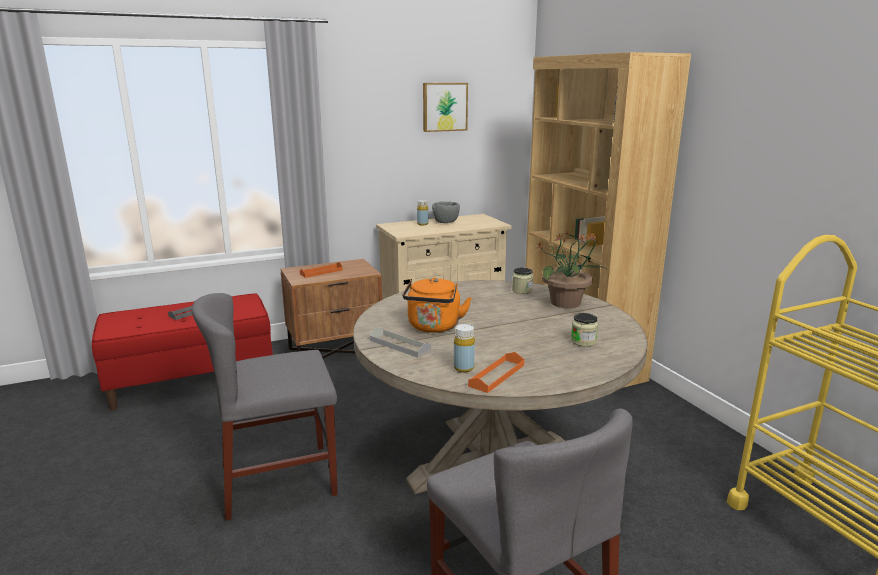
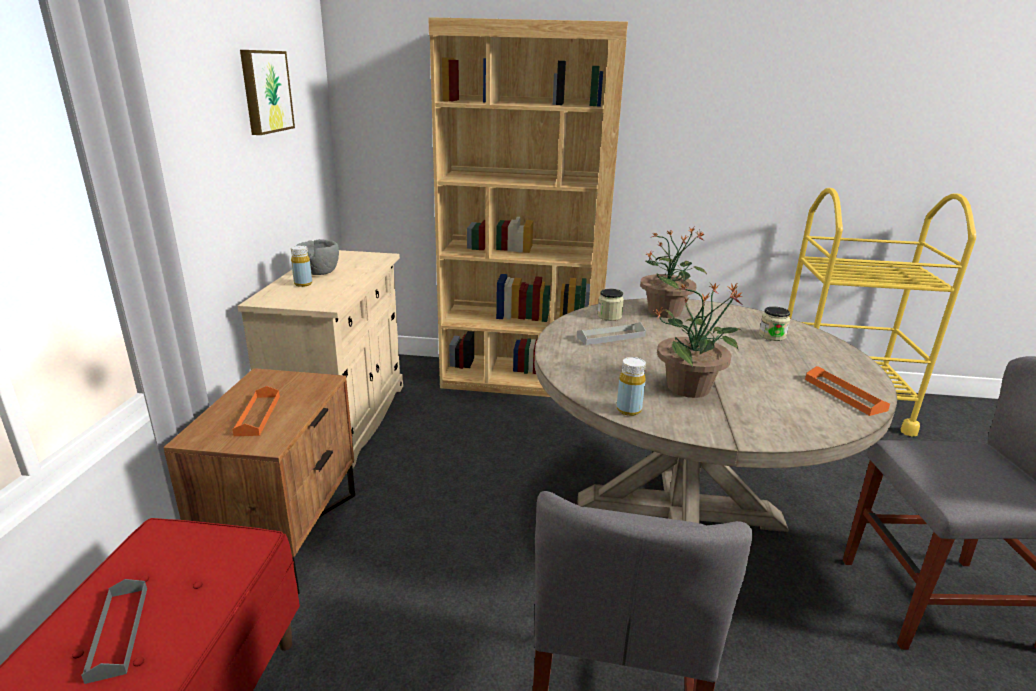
camera: 60 degrees left, 5 degrees up
(399, 345) = (737, 421): grey tray -> grey tray (611, 336)
(433, 327) = (690, 387): orange kettle -> potted plant
(463, 368) = (820, 404): yellow bottle -> yellow bottle (628, 410)

